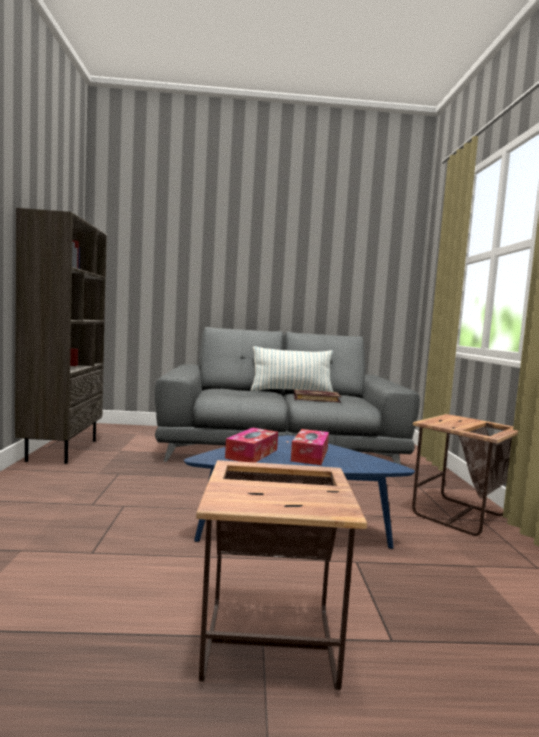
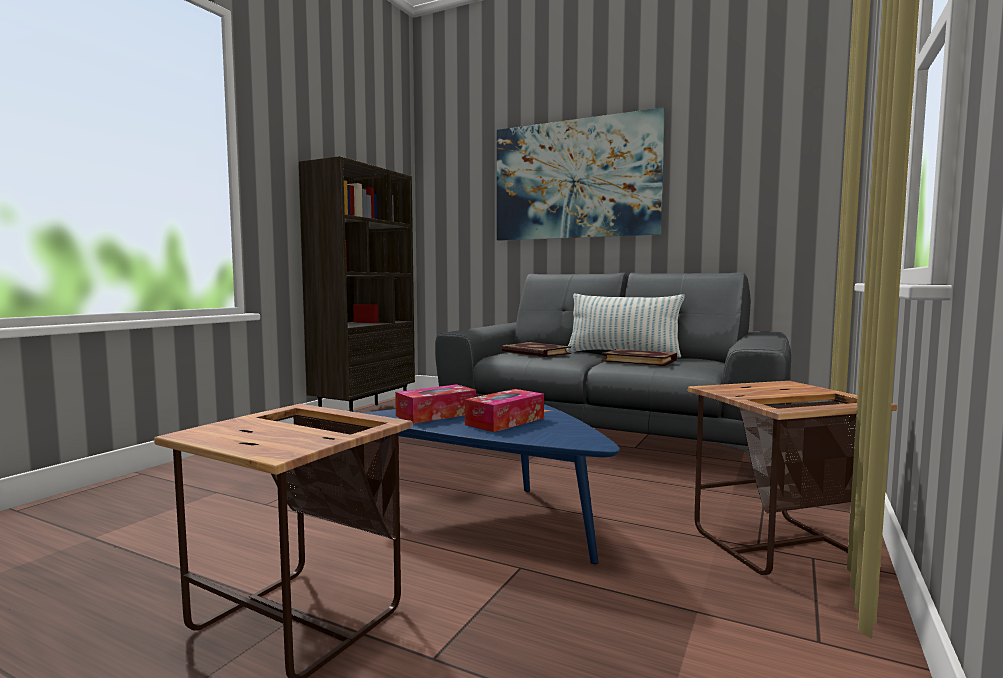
camera: 30 degrees right, 0 degrees up
(233, 392) = (535, 353): none -> book
(237, 255) = (575, 179): none -> picture

